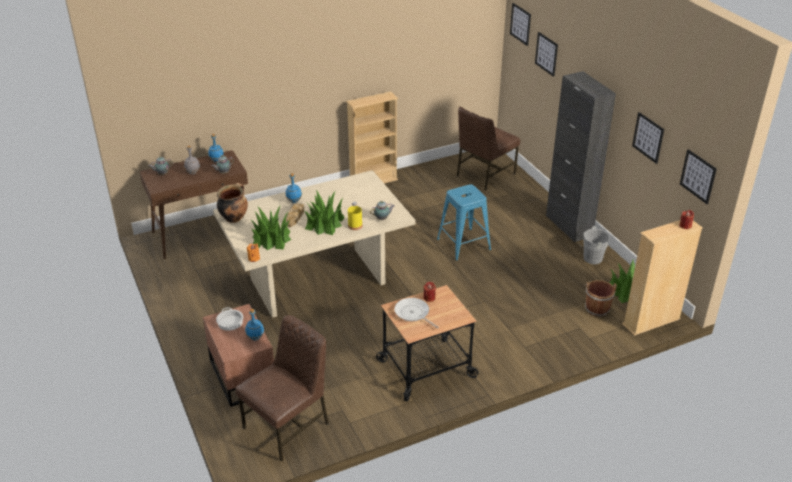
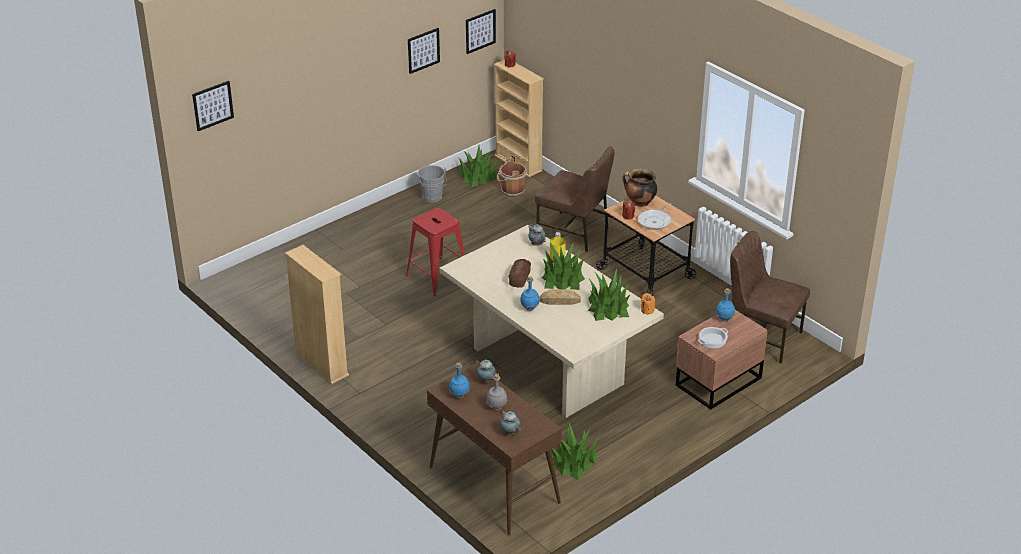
camera: 105 degrees left, 0 degrees up
(200, 273) = (573, 462): none -> potted plant
(234, 218) = (582, 343): cooking pot -> cooking pot (639, 203)
(336, 203) = (519, 278): none -> bread
(463, 244) = (437, 277): blue stool -> red stool
(484, 174) = (282, 279): brown chair -> brown chair (574, 232)
(546, 54) = (267, 98): picture -> none
(569, 226) = (377, 214): black cabinet -> none

